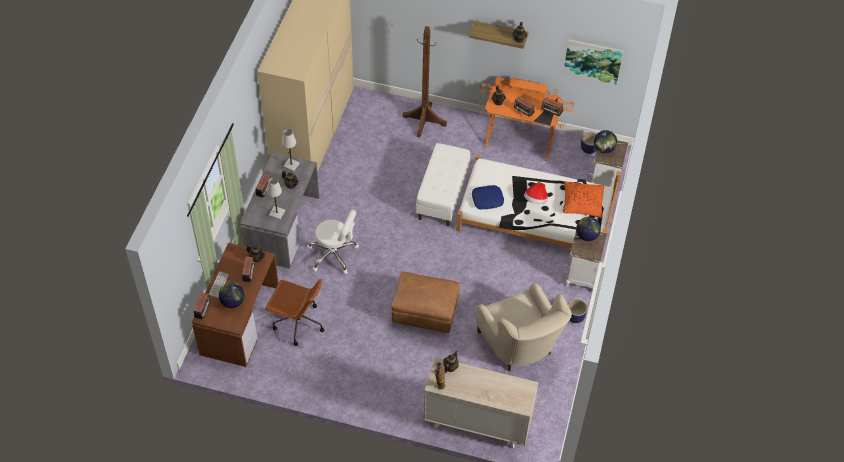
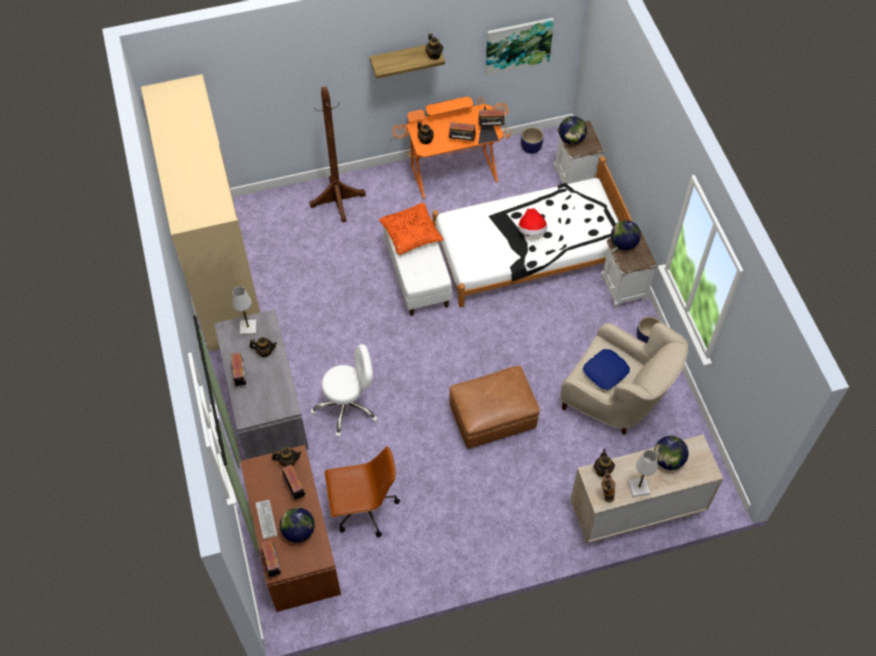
camera: 30 degrees left, 5 degrees up
(277, 213) = (273, 394): white table lamp -> white table lamp (638, 487)
(487, 200) = (482, 256): blue pillow -> blue pillow (606, 372)
(500, 385) = (668, 460): none -> globe
(582, 203) = (581, 210): orange pillow -> orange pillow (411, 234)

